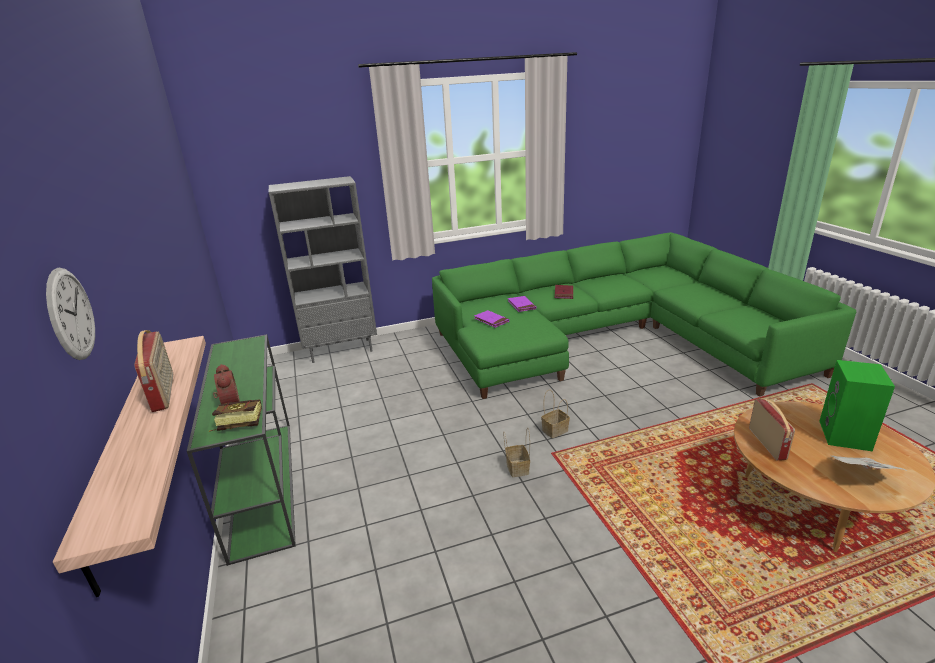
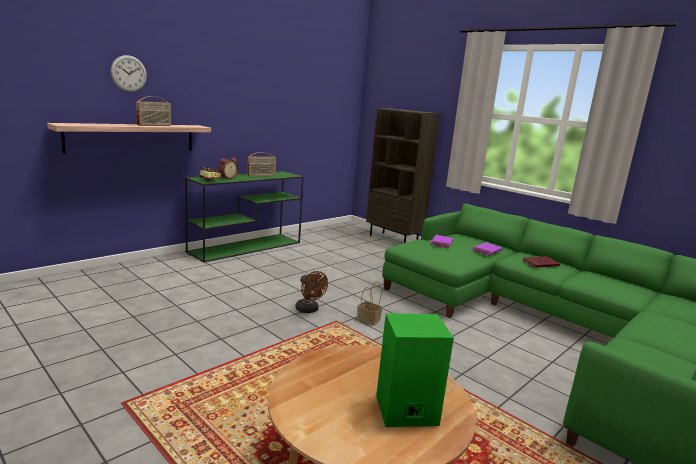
camera: 60 degrees right, 10 degrees down
(341, 350) = (394, 240): grey bookcase -> brown bookcase
(516, 467) = (309, 310): basket -> brown fan
(767, 443) = (350, 359): radio -> radio (261, 175)
(862, 475) = (327, 411): newspaper -> none

